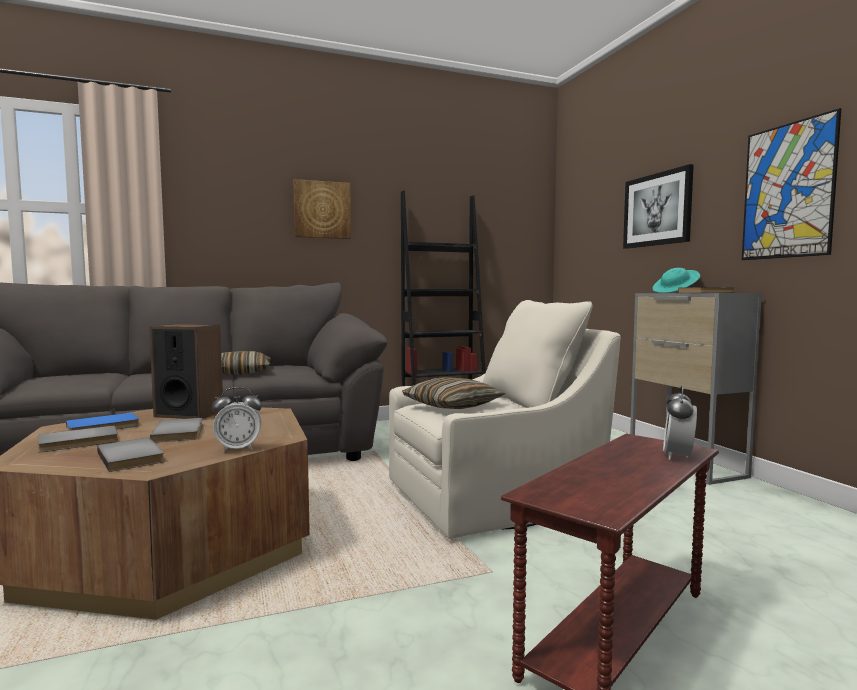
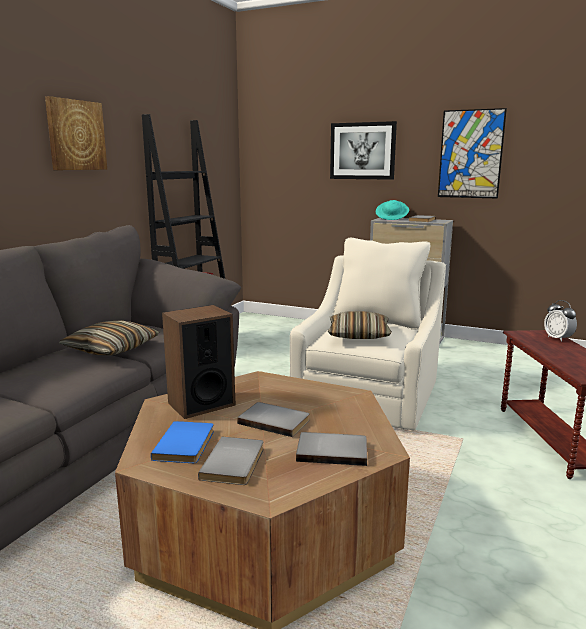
camera: 45 degrees left, 10 degrees up
(238, 449) = (366, 414): alarm clock -> none

